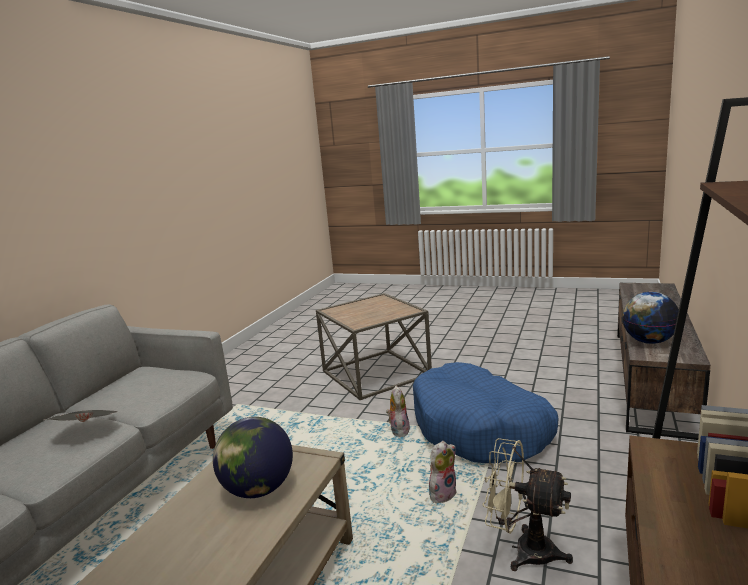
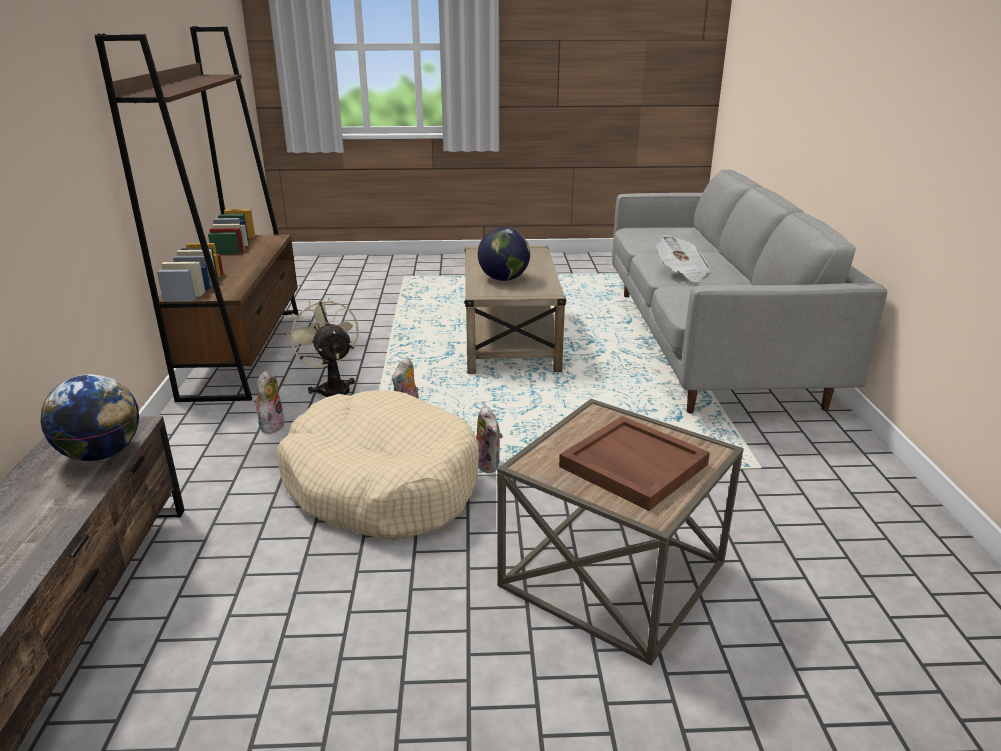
camera: 155 degrees right, 10 degrees up
(369, 308) = (632, 465): none -> brown tray
(480, 429) = (382, 484): blue dog bed -> beige dog bed
(524, 550) = (332, 389): beige fan -> beige fan turned 120 degrees counterclockwise
(587, 503) = (271, 425): none -> plush toy

